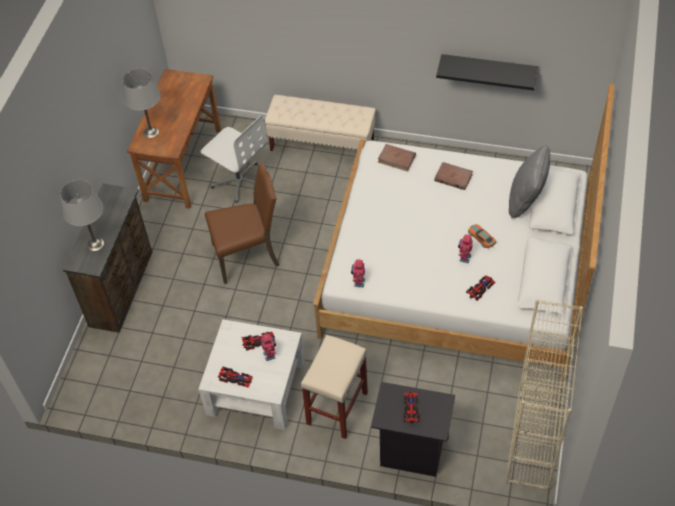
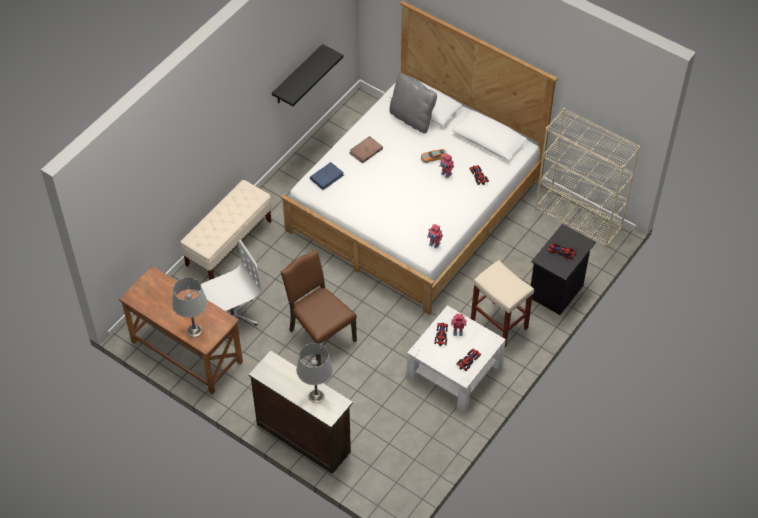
camera: 70 degrees left, 0 degrees up
(247, 255) = (320, 335): brown chair -> brown chair turned 45 degrees counterclockwise
(397, 159) = (327, 177): brown book -> blue book

